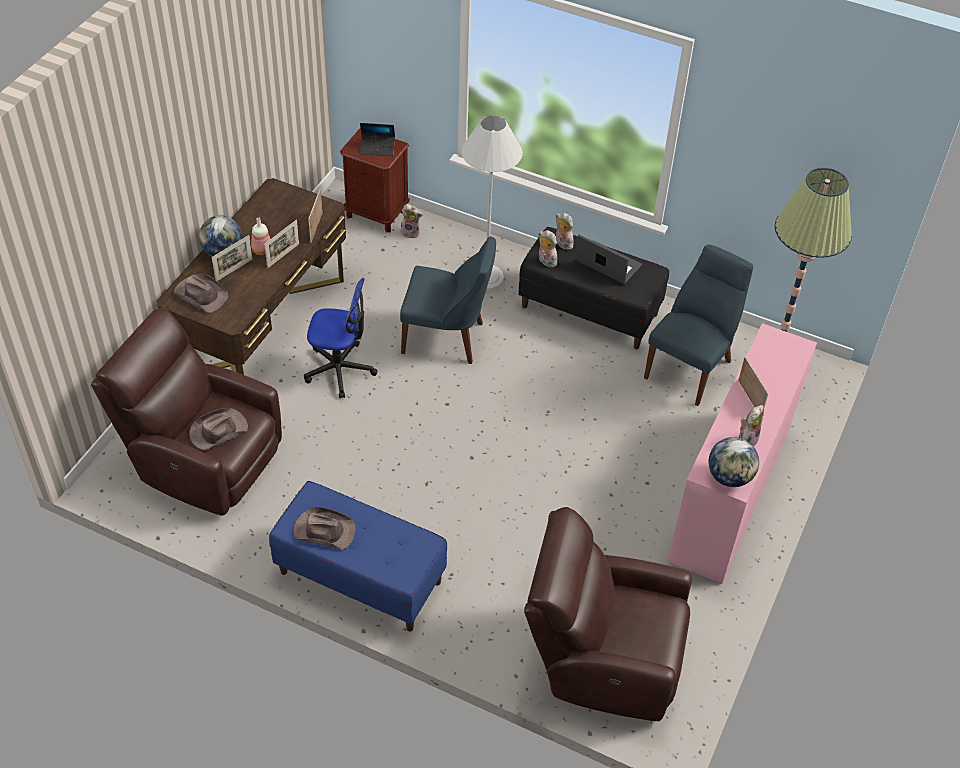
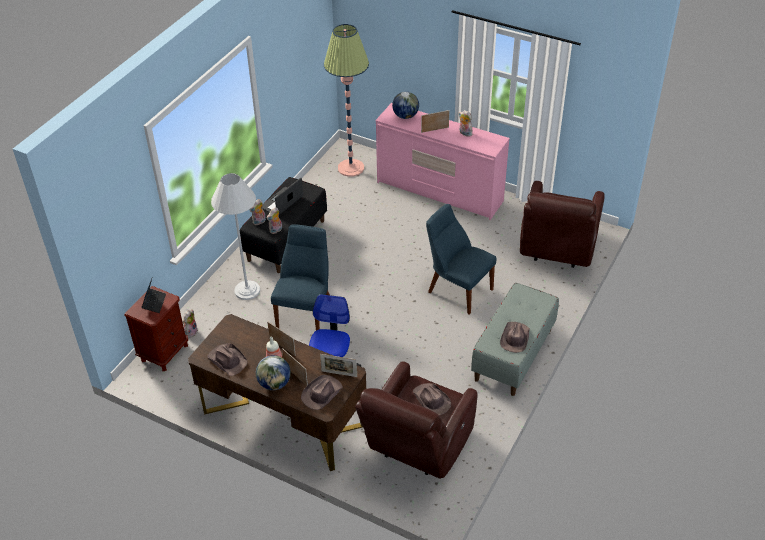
camera: 85 degrees left, 5 degrees down
(266, 210) = (227, 360): none -> brown hat
(316, 227) = (252, 329): picture frame -> picture frame (339, 374)
(360, 577) = (513, 355): blue bench -> grey bench
(691, 367) = (341, 199): blue chair -> blue chair (457, 289)
(729, 477) = (492, 142): globe -> globe (405, 116)

